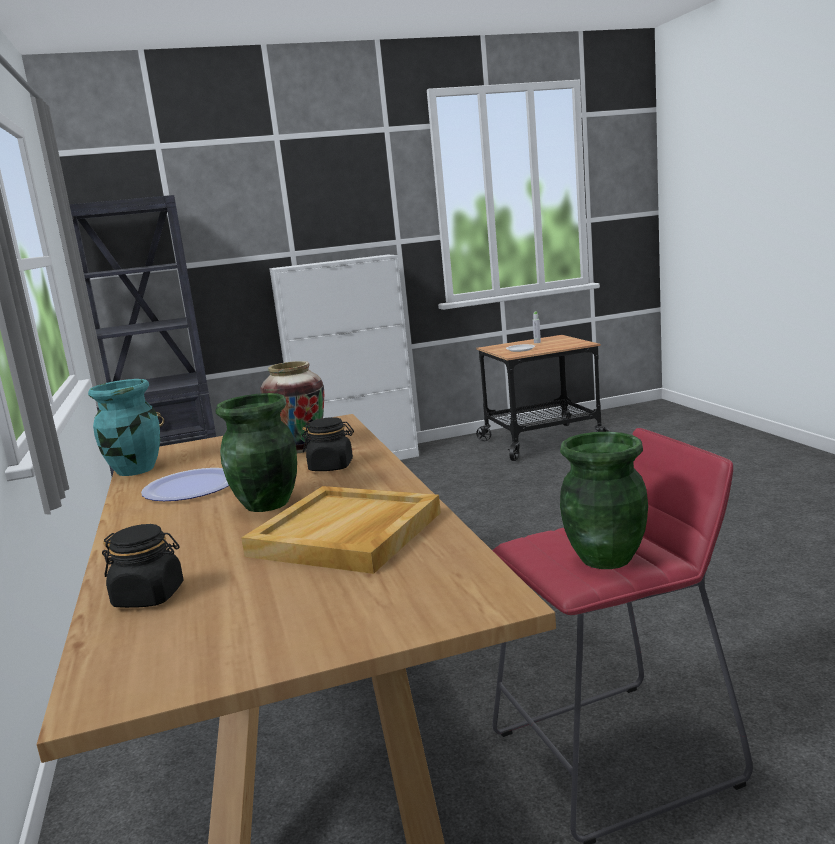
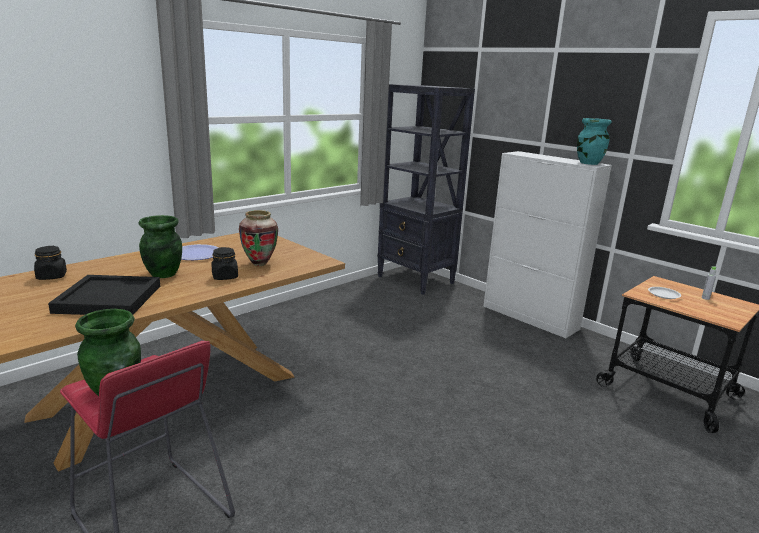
camera: 60 degrees right, 5 degrees up
(135, 470) = (228, 237): turquoise vase -> turquoise vase (588, 163)
(346, 534) = (107, 299): beige tray -> black tray

